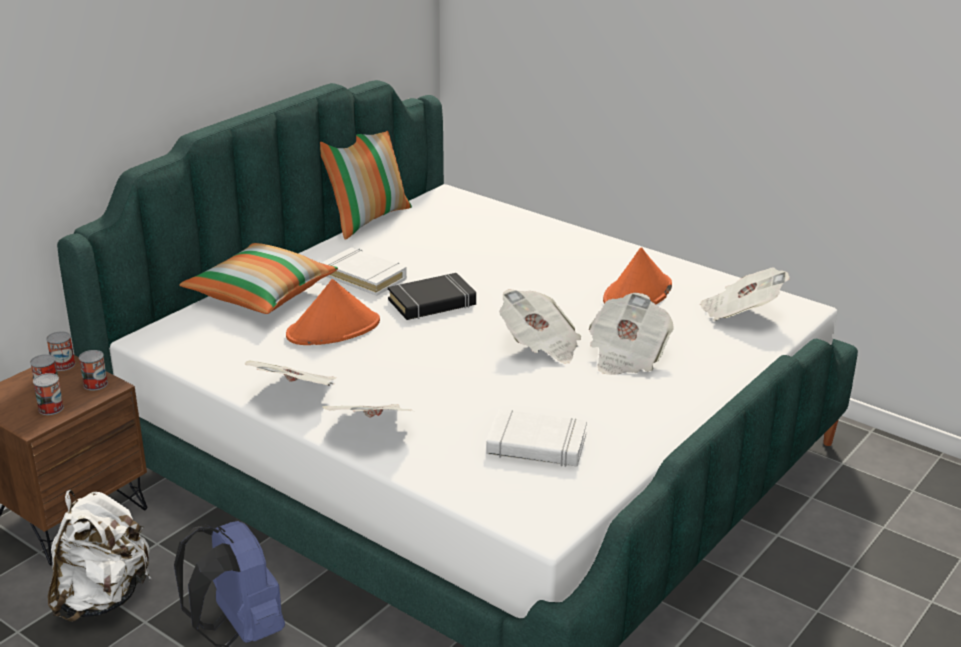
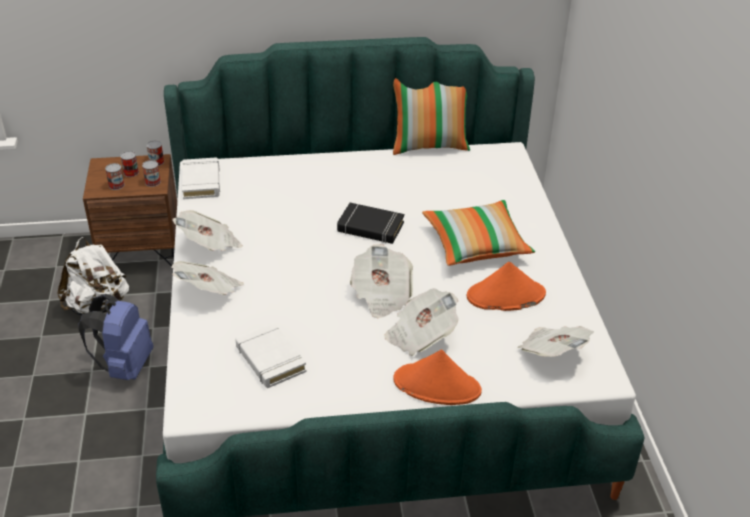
camera: 45 degrees right, 10 degrees up
(261, 295) = (291, 170): pillow -> pillow (476, 244)
(334, 329) = (291, 214): orange hat -> orange hat (437, 385)
(364, 277) = (362, 187): white book -> white book (201, 182)

